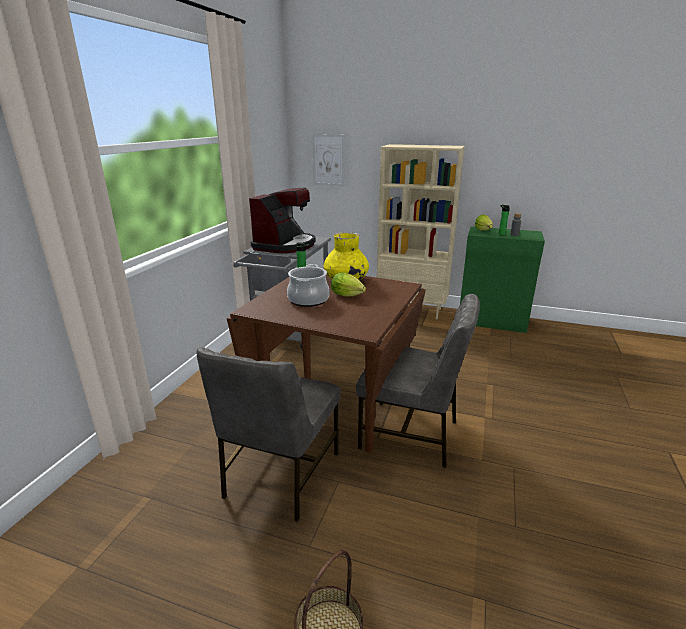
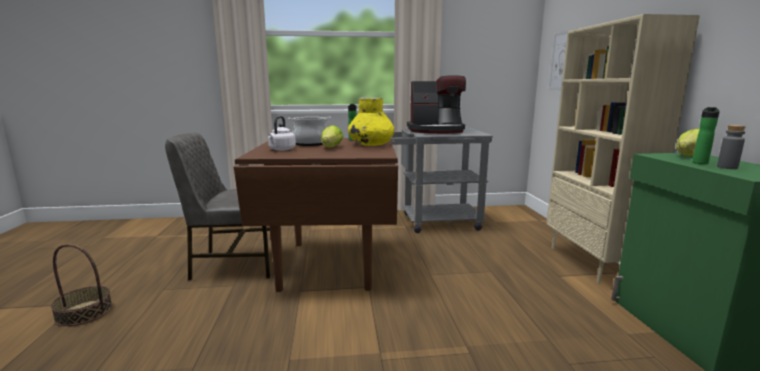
camera: 65 degrees right, 10 degrees down
(337, 316) = (281, 150): none -> white kettle
(411, 434) = (314, 307): grey chair -> none

